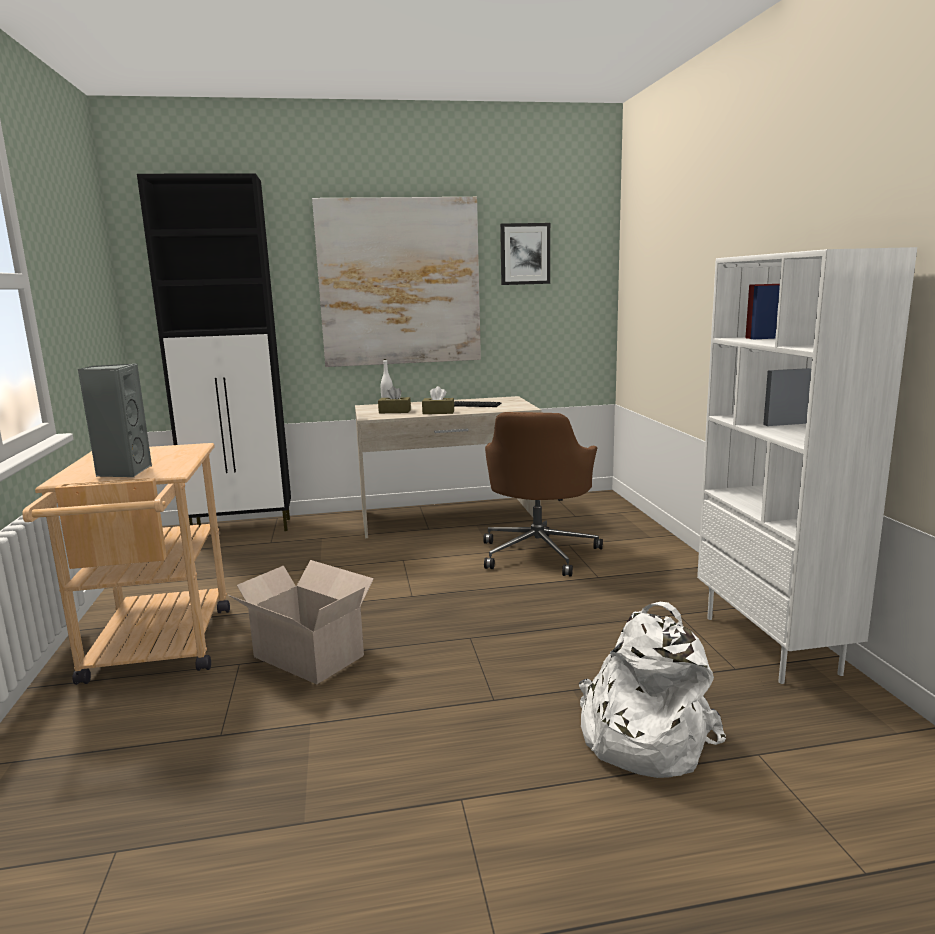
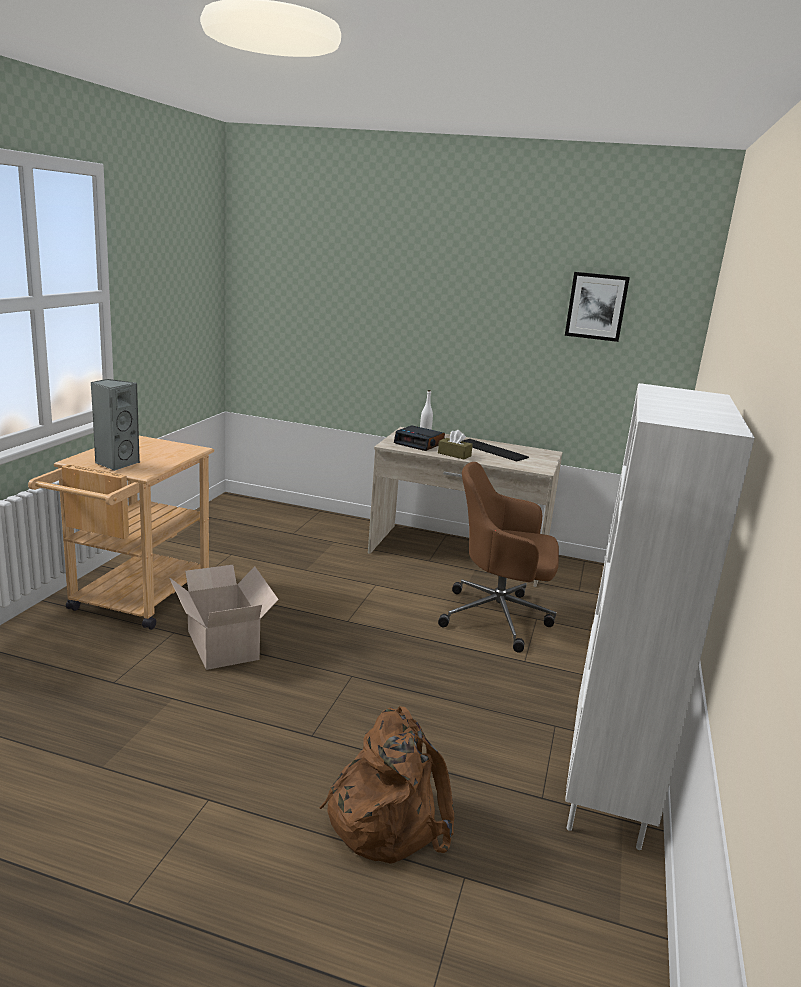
camera: 25 degrees right, 5 degrees up
(243, 528) = (286, 513): black cabinet -> none
(394, 411) = (419, 443): brown tissue box -> alarm clock
(399, 282) = (461, 317): picture -> none
(539, 553) = (499, 617): brown office chair -> brown office chair turned 60 degrees clockwise
(641, 737) = (387, 817): white backpack -> brown backpack

